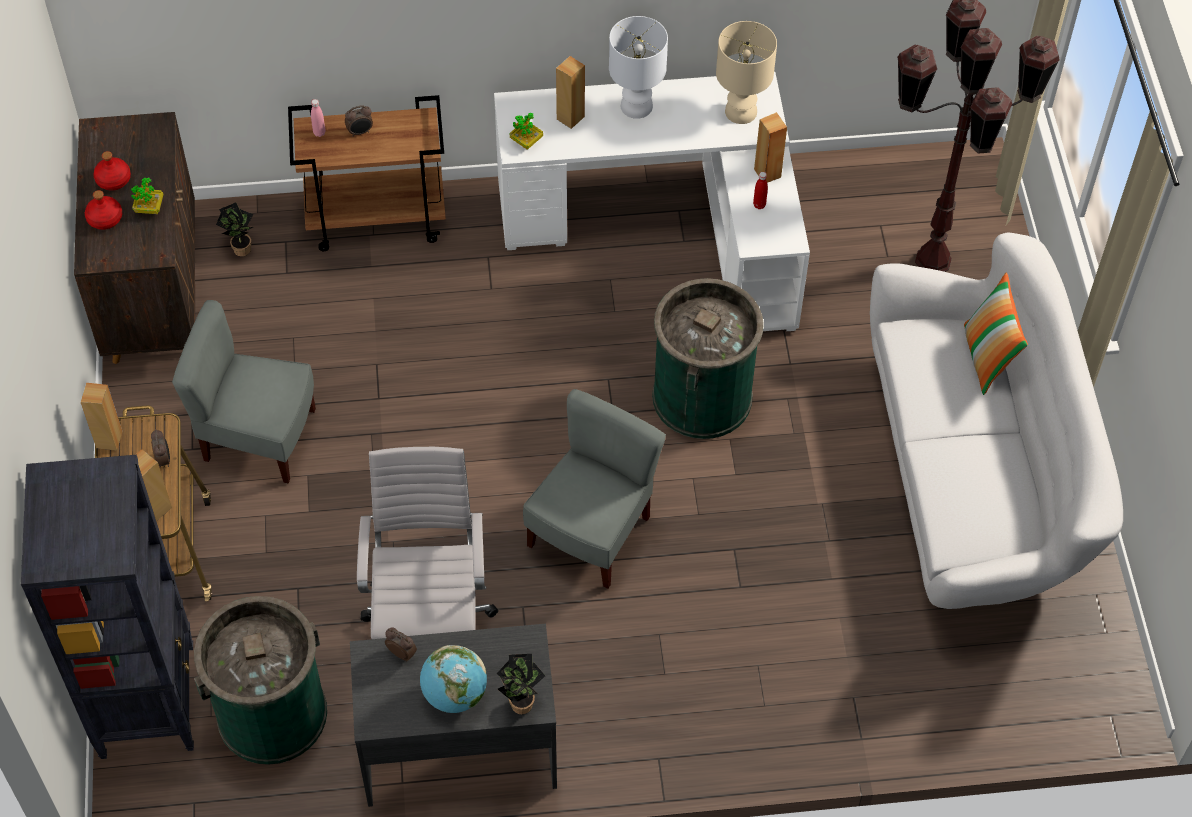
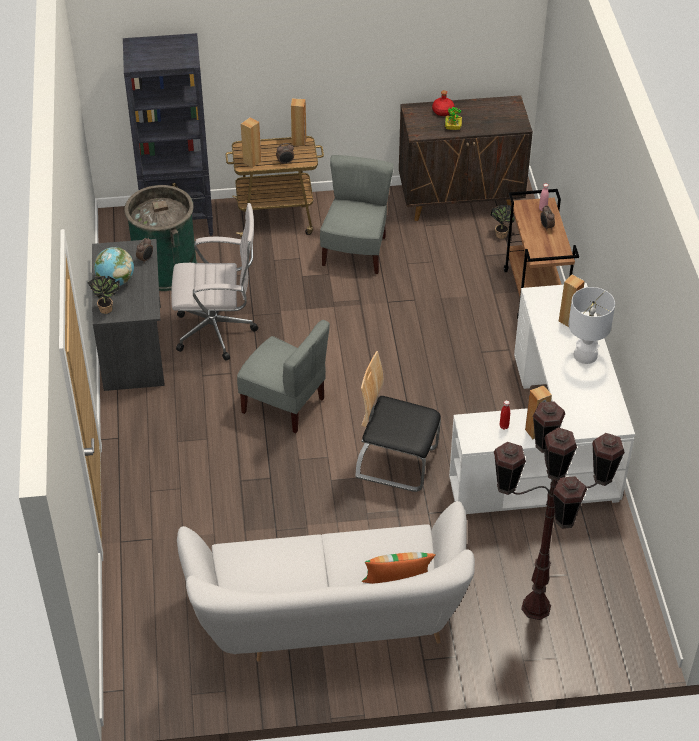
camera: 90 degrees right, 10 degrees down
(113, 179) = (474, 112): red bottle -> none
(526, 141) = (543, 299): potted plant -> none
(702, 397) = (396, 462): green trash can -> chair
(741, 111) = (590, 412): beige table lamp -> none

